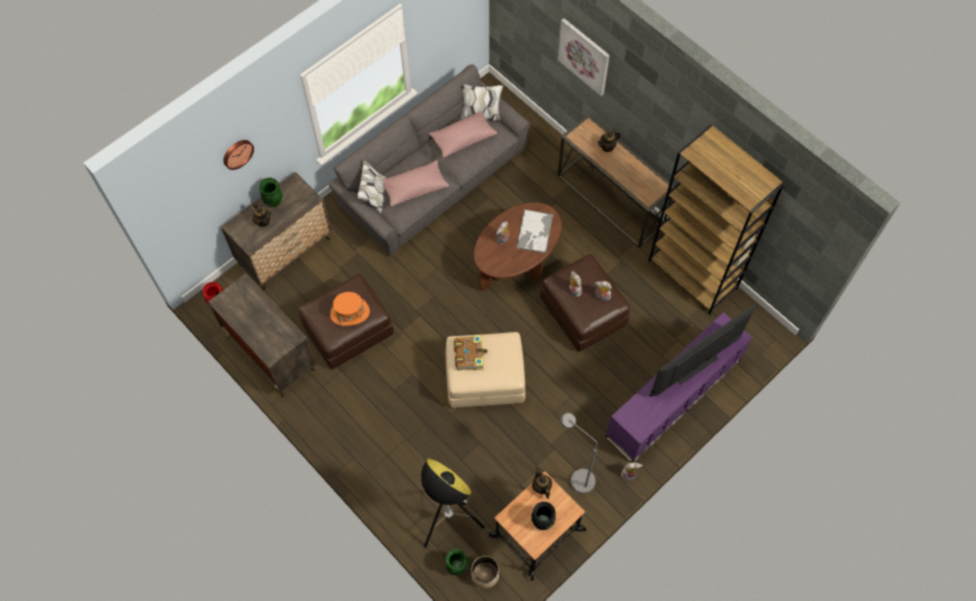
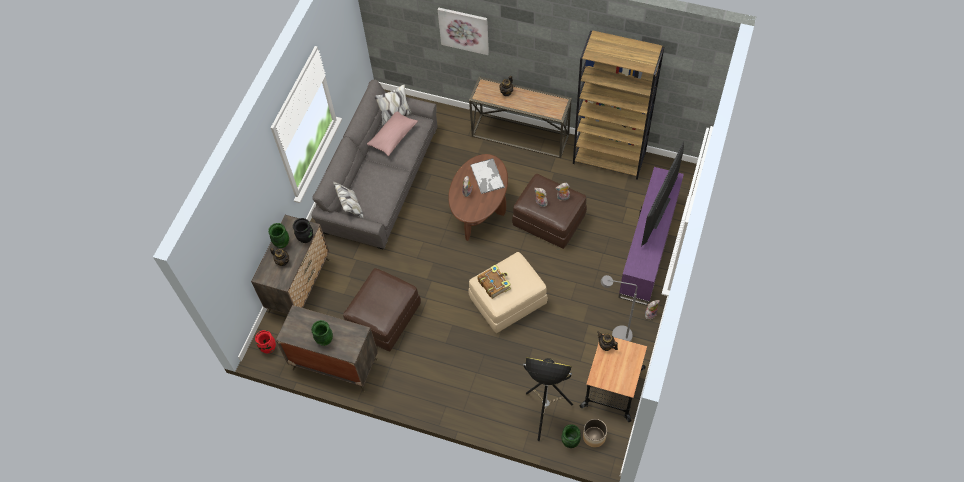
camera: 25 degrees left, 5 degrees down
(237, 153) = (248, 210): wall clock -> none
(254, 327) = (325, 340): none -> green vase
(350, 313) = (386, 298): orange hat -> none
(414, 188) = (378, 188): pink pillow -> none
(543, 521) = (622, 368): black vase -> black vase (306, 238)

